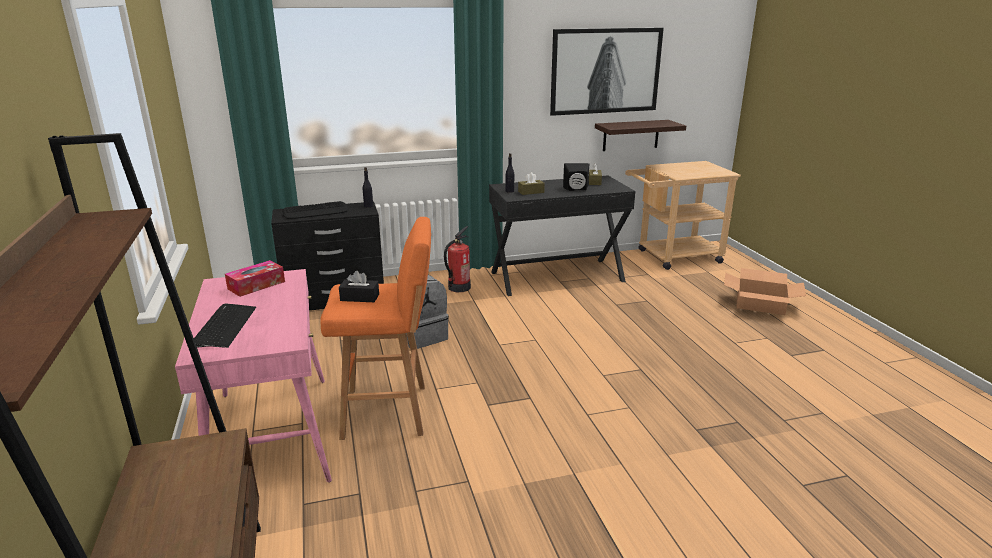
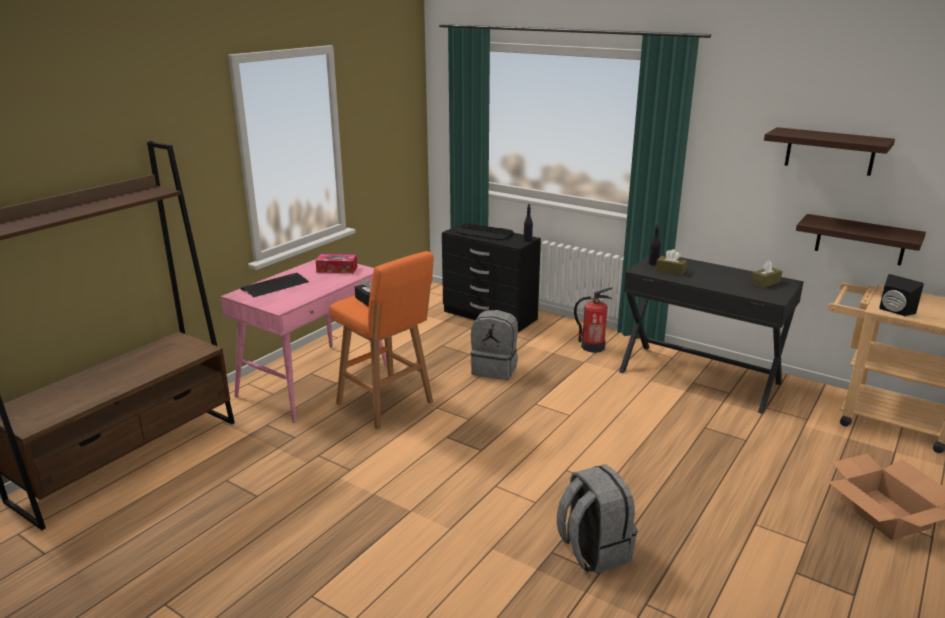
camera: 50 degrees right, 0 degrees up
(576, 189) = (722, 283): black speaker -> black speaker (894, 311)
(605, 71) = (830, 151): picture -> shelf
(710, 412) = (593, 550): none -> grey backpack

